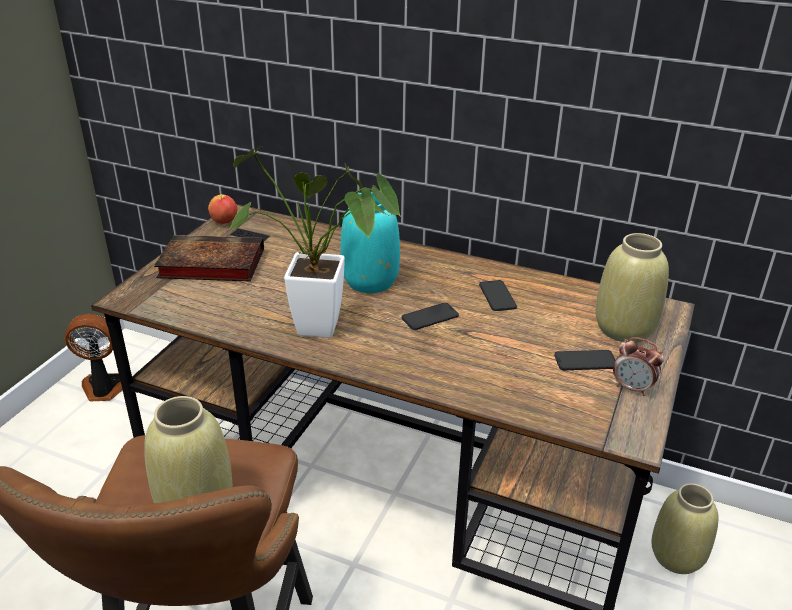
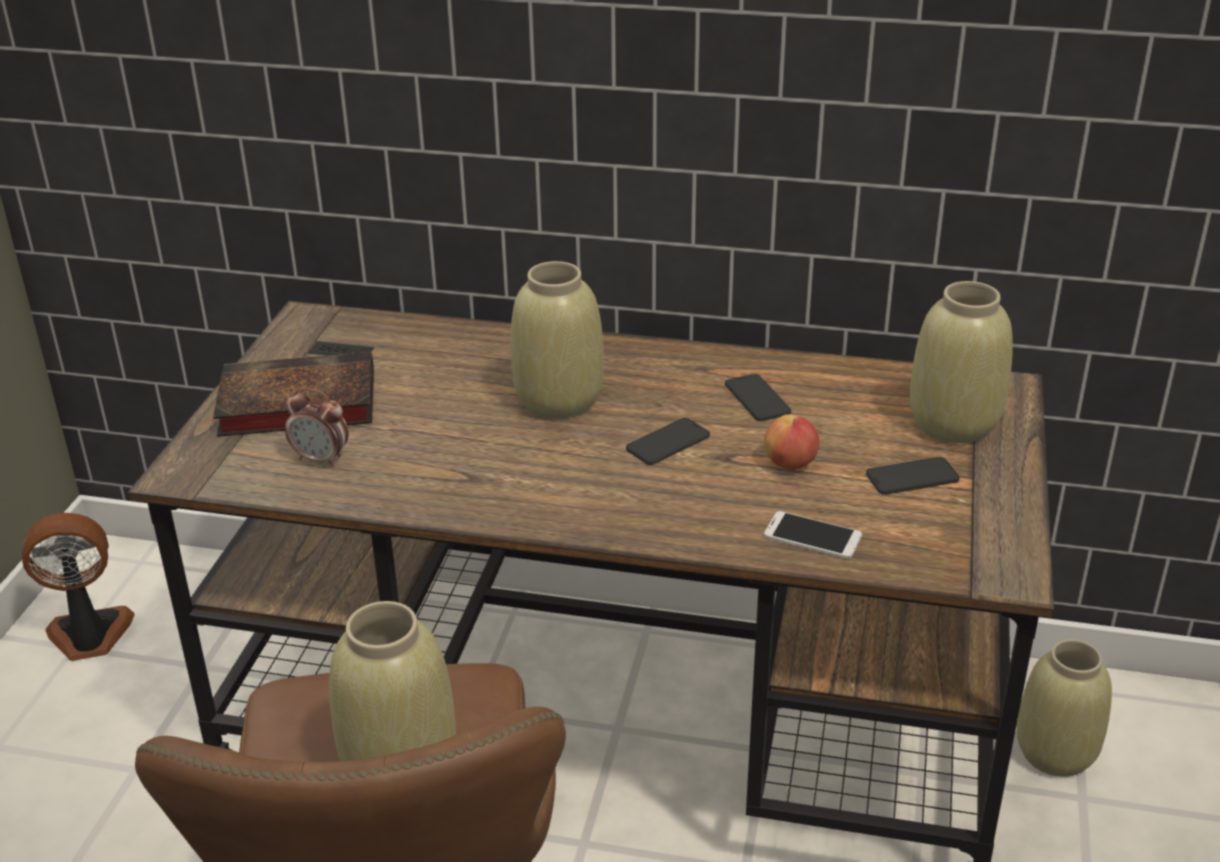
camera: 10 degrees left, 0 degrees up
(224, 221) = (290, 332): apple -> apple (790, 463)
(329, 329) = (522, 480): potted plant -> none
(369, 281) = (558, 399): turquoise vase -> beige vase
(505, 391) = (812, 536): none -> phone
(632, 388) = (988, 506): alarm clock -> alarm clock (321, 459)

